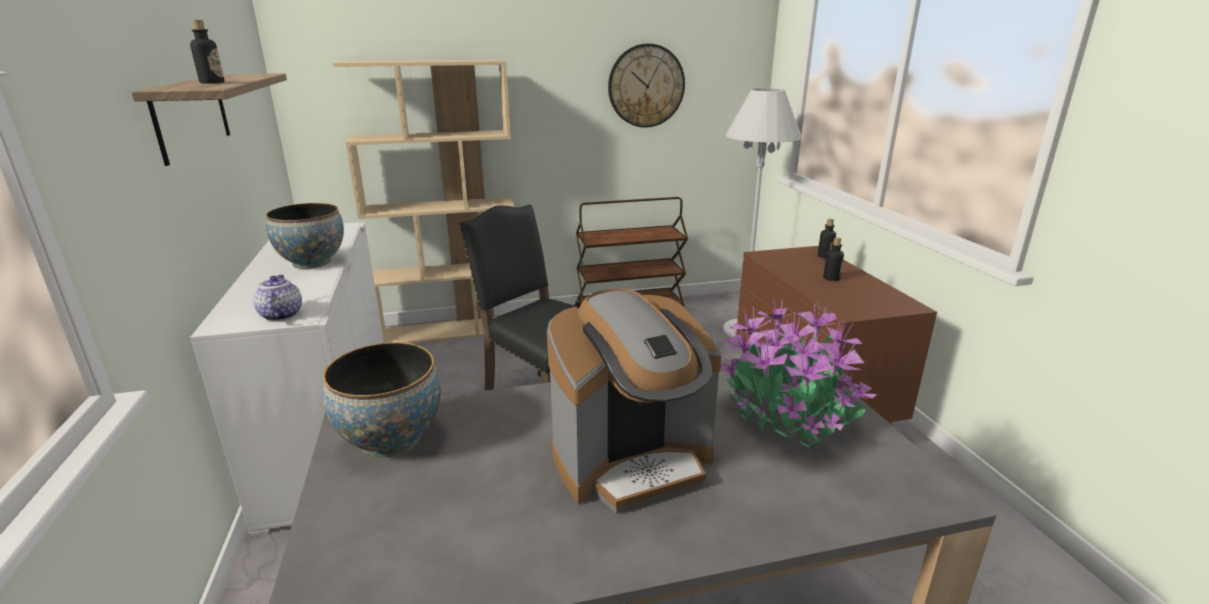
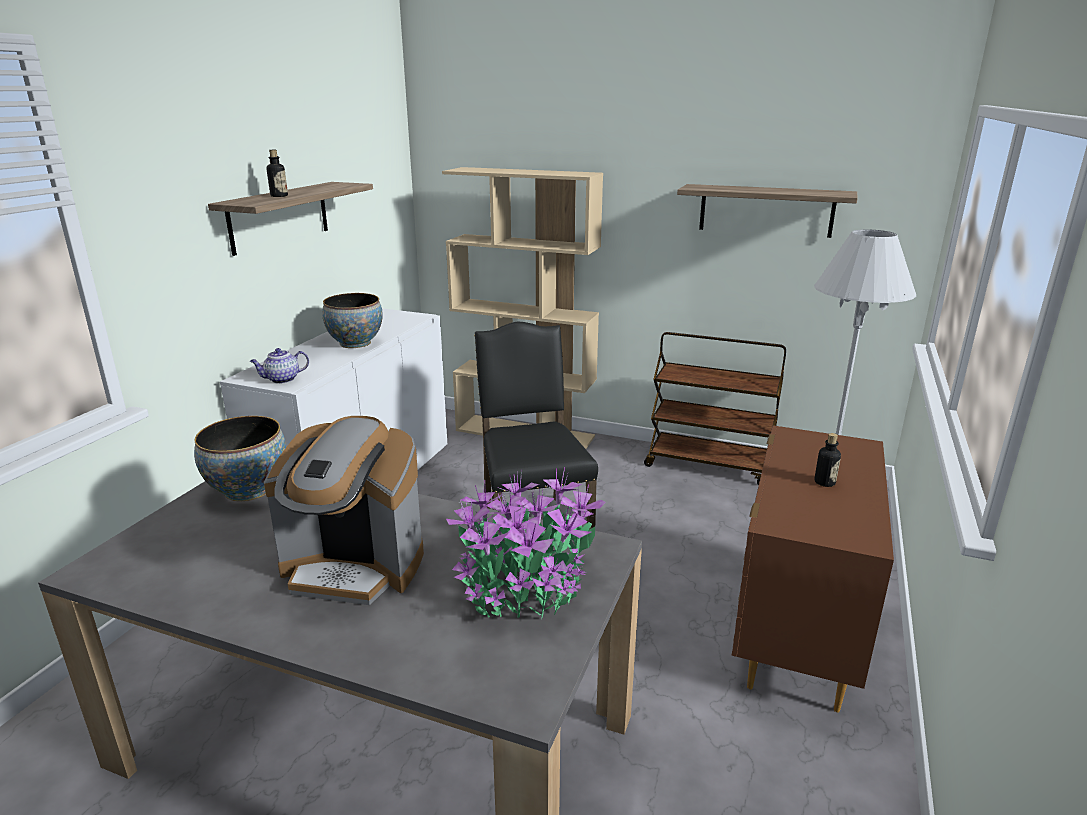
camera: 35 degrees right, 0 degrees up
(281, 314) = (282, 379): teapot -> teapot turned 135 degrees counterclockwise
(646, 86) = (766, 210): wall clock -> shelf
(825, 256) = (865, 456): bottle -> none

